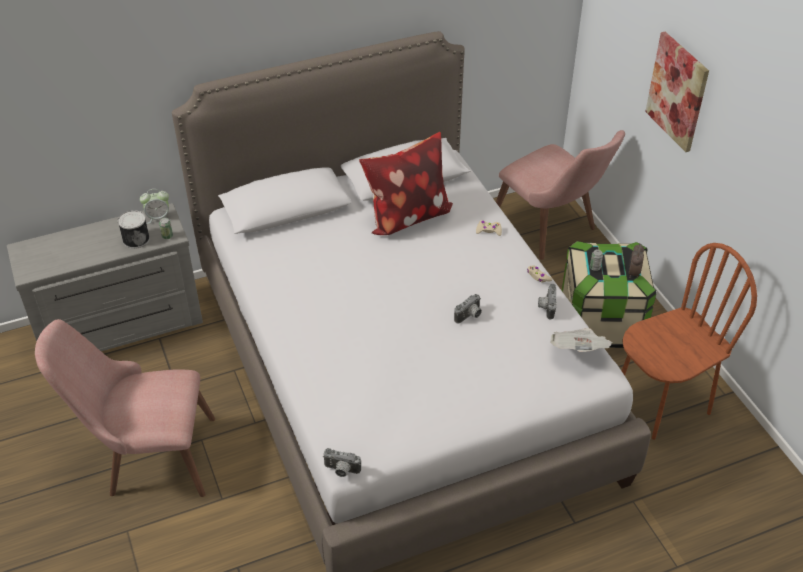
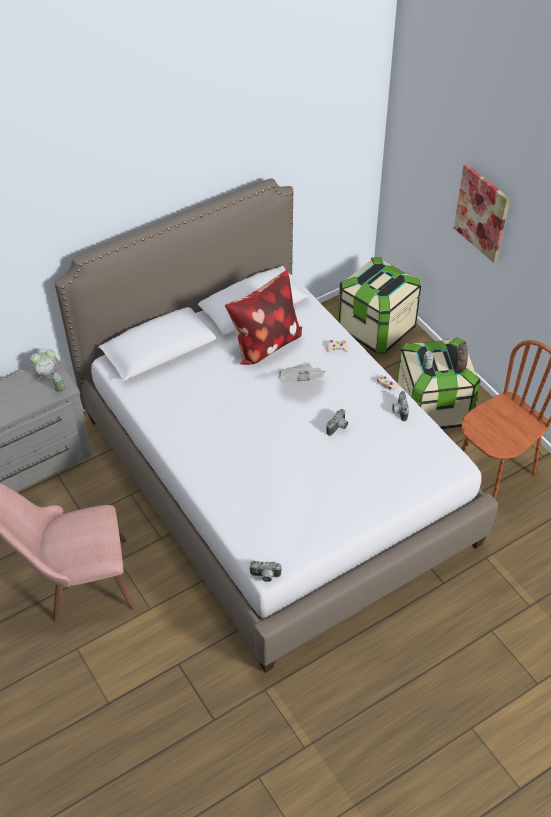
camera: 10 degrees left, 5 degrees up
(136, 239) = (32, 395): can -> none
(552, 231) = (376, 329): pink chair -> storage box
(578, 351) = (433, 446): newspaper -> newspaper (300, 381)

